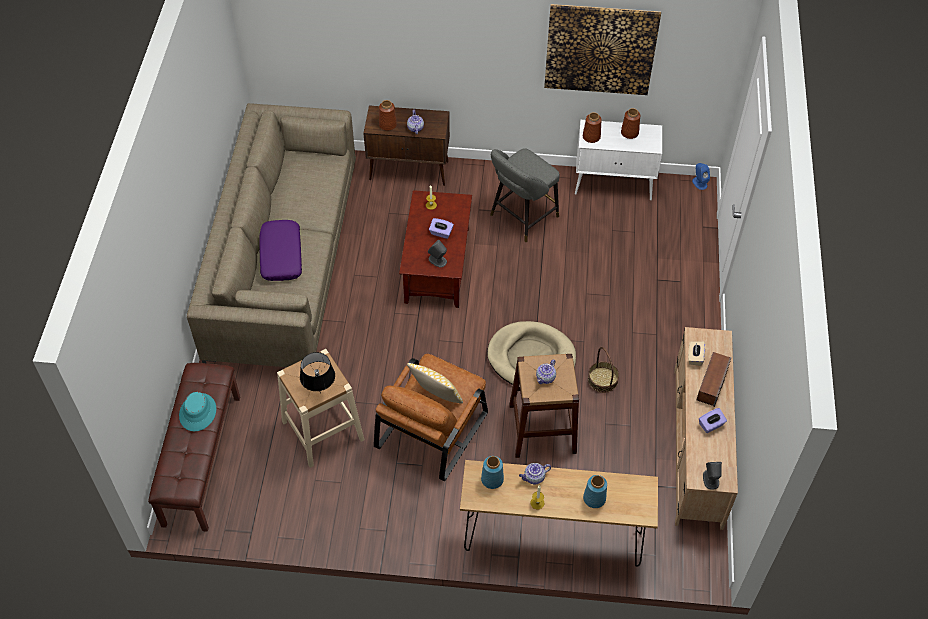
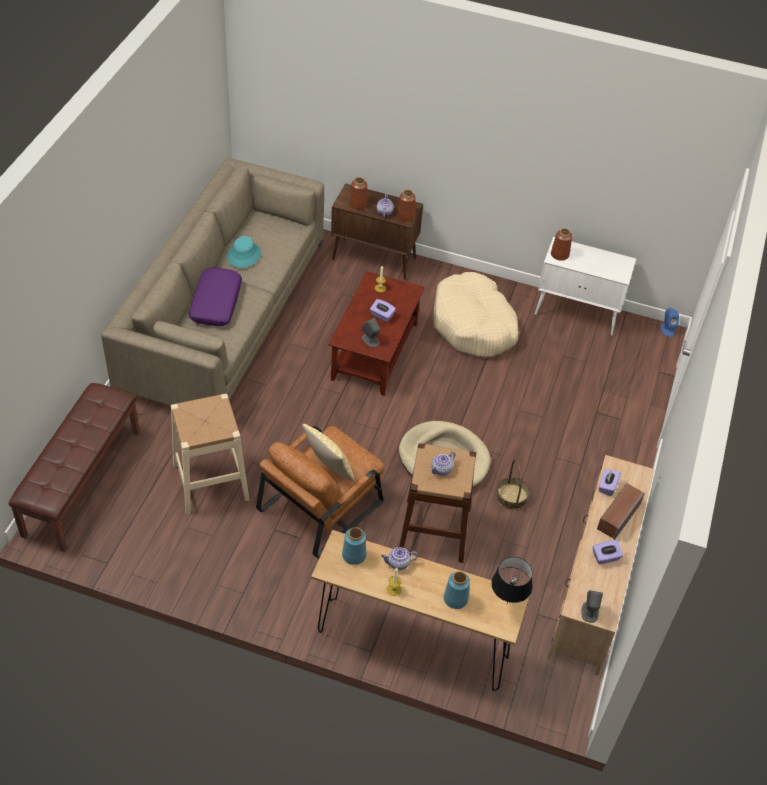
camera: 10 degrees right, 5 degrees down
(197, 412) = (85, 430): turquoise hat -> turquoise hat (243, 255)
(319, 393) = (206, 434): black table lamp -> black table lamp (506, 604)
(521, 218) = (473, 325): grey stool -> beige dog bed
(600, 49) = (582, 162): picture -> none
(630, 133) = (600, 259): brown vase -> brown vase (406, 216)
(695, 357) = (607, 486): beige tissue box -> purple tissue box

